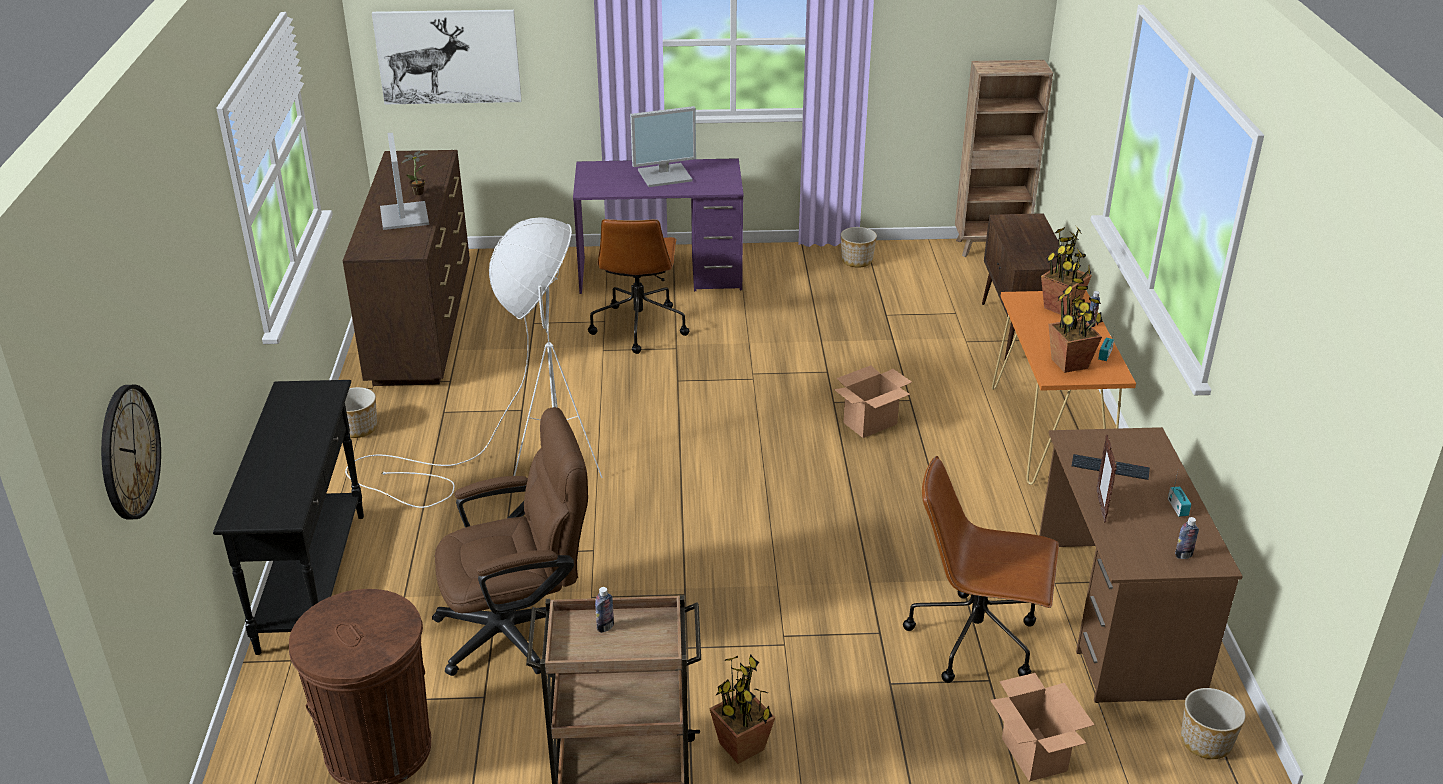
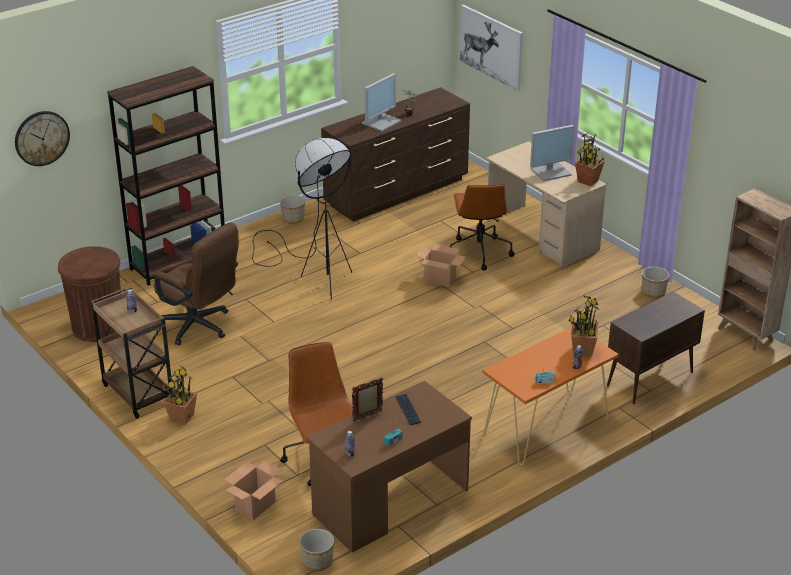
camera: 55 degrees right, 0 degrees up
(313, 580) = (179, 262): black console table -> brown bookcase
(516, 467) = (312, 273): white floor lamp -> black floor lamp
(639, 326) = (479, 252): brown office chair -> brown office chair turned 60 degrees counterclockwise
(661, 274) = (542, 235): purple desk -> beige desk
(665, 175) = (551, 171): monitor -> monitor turned 60 degrees counterclockwise
(870, 423) = (478, 361): cardboard box -> cardboard box (440, 279)
(1070, 363) = (519, 372): potted plant -> potted plant (588, 181)

